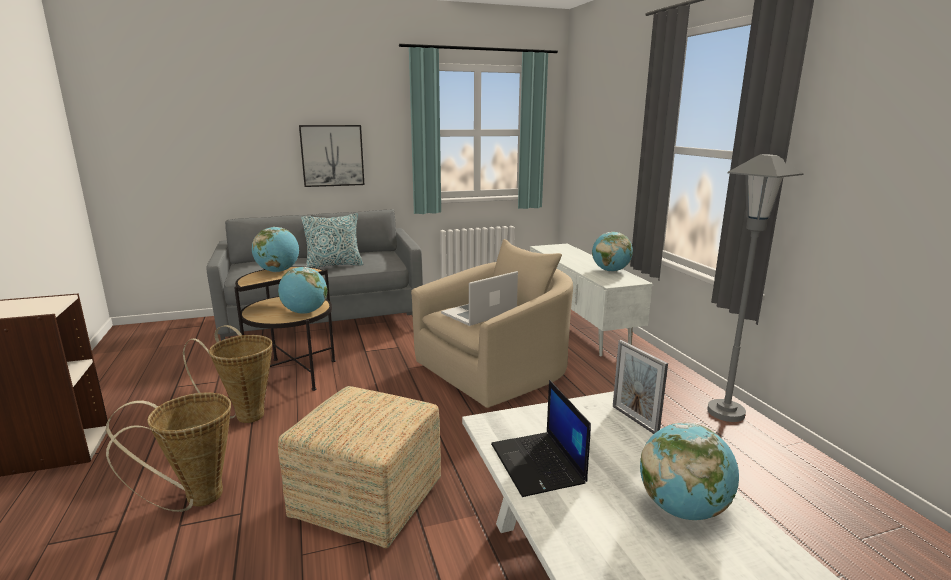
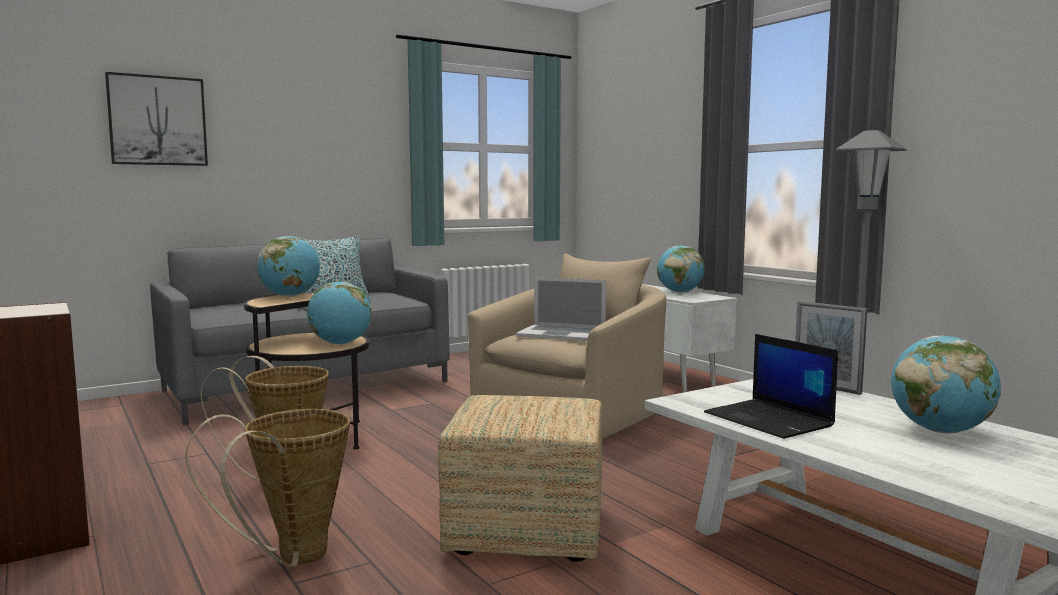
camera: 15 degrees left, 10 degrees down
(332, 155) = (308, 169): picture -> picture (157, 121)
(479, 313) = (562, 333): laptop -> laptop turned 105 degrees counterclockwise

